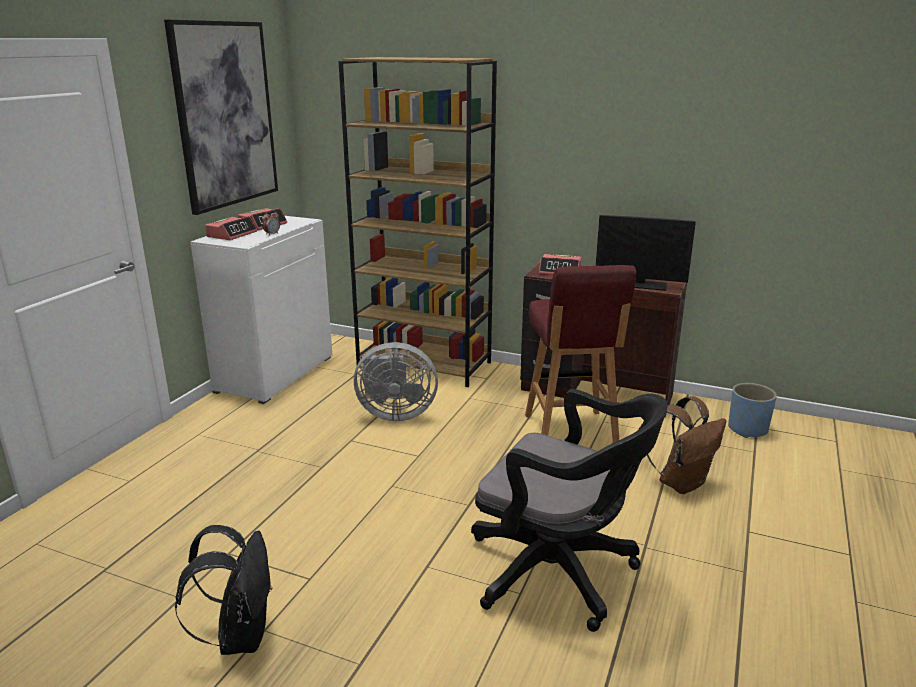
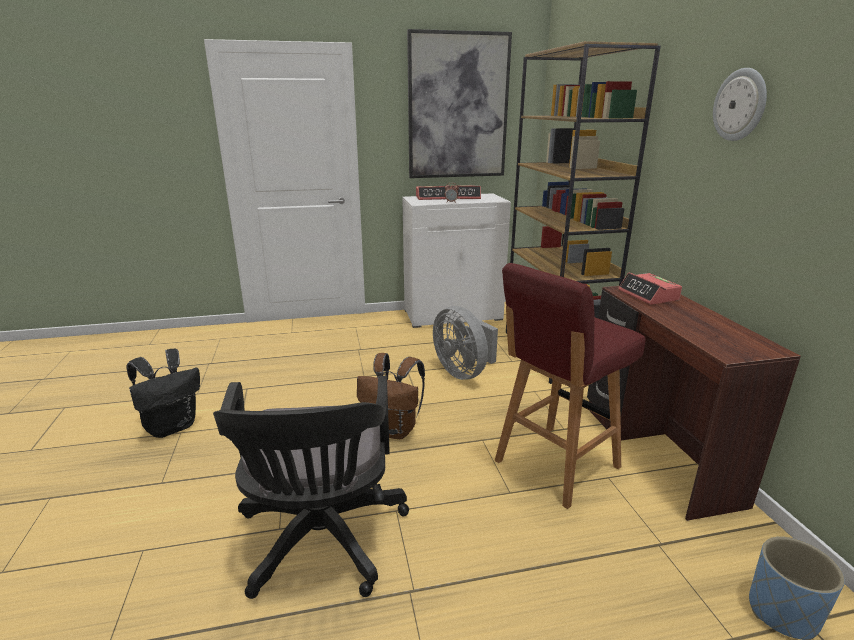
camera: 55 degrees right, 0 degrees up
(594, 114) = (740, 105): none -> wall clock
(640, 284) = (703, 336): monitor -> none
(681, 482) = (564, 582): brown backpack -> brown backpack (394, 430)

